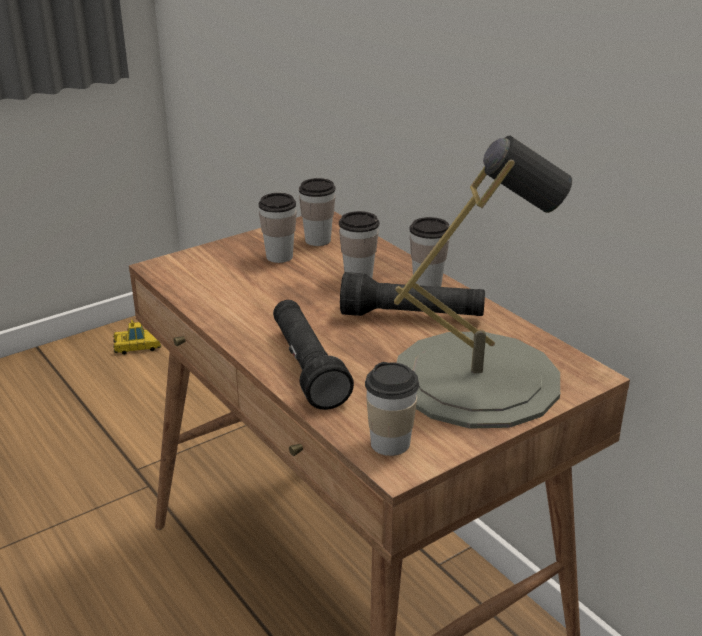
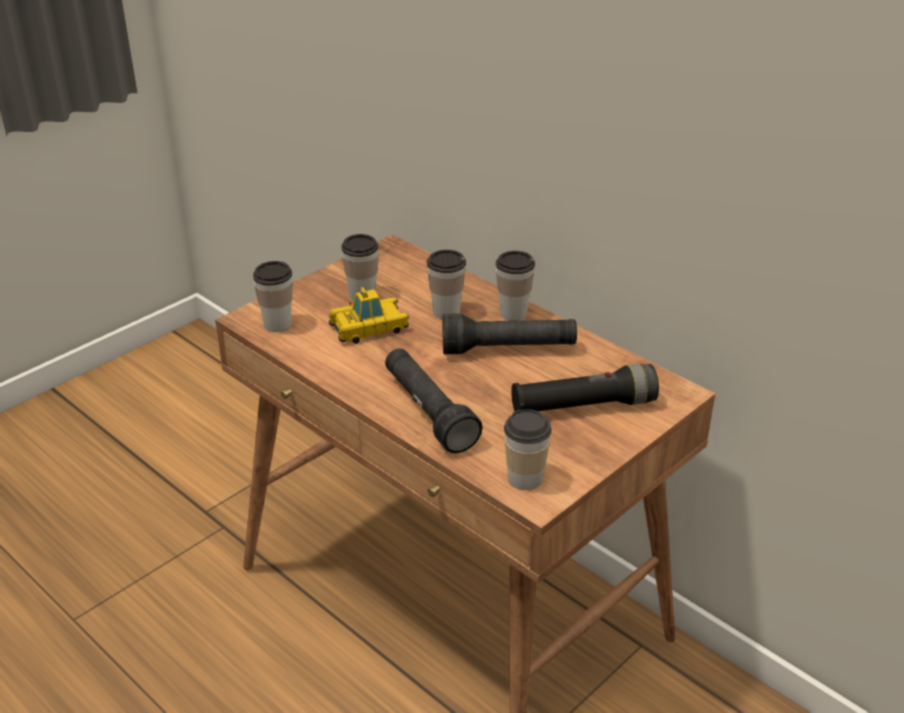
camera: 10 degrees left, 5 degrees up
(137, 346) = (165, 376): toy car -> toy car (369, 327)
(318, 240) = (393, 273): cup -> cup (277, 324)
(476, 378) = (583, 406): grey table lamp -> black flashlight

